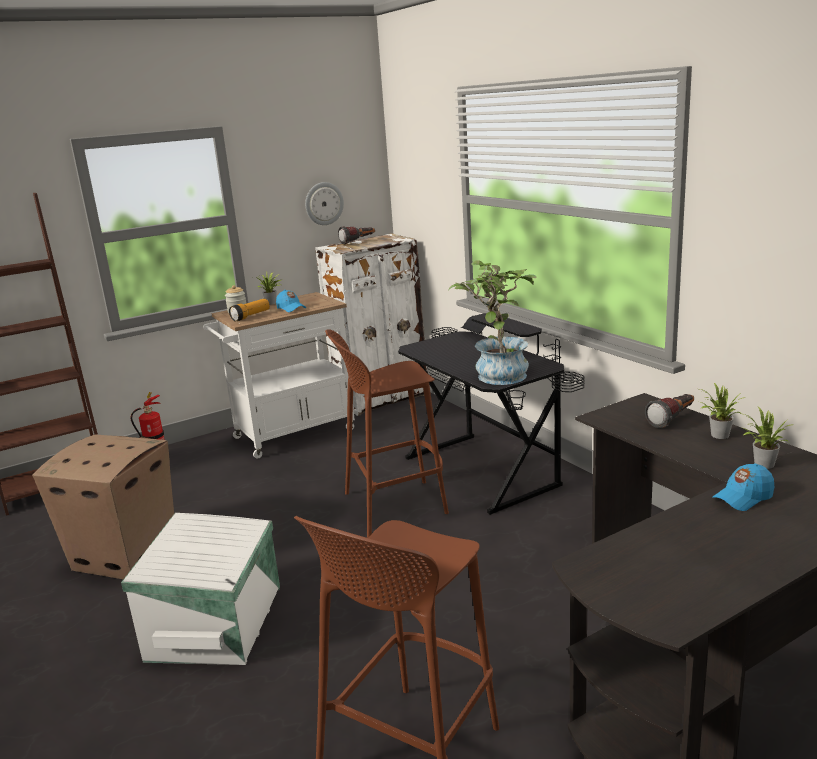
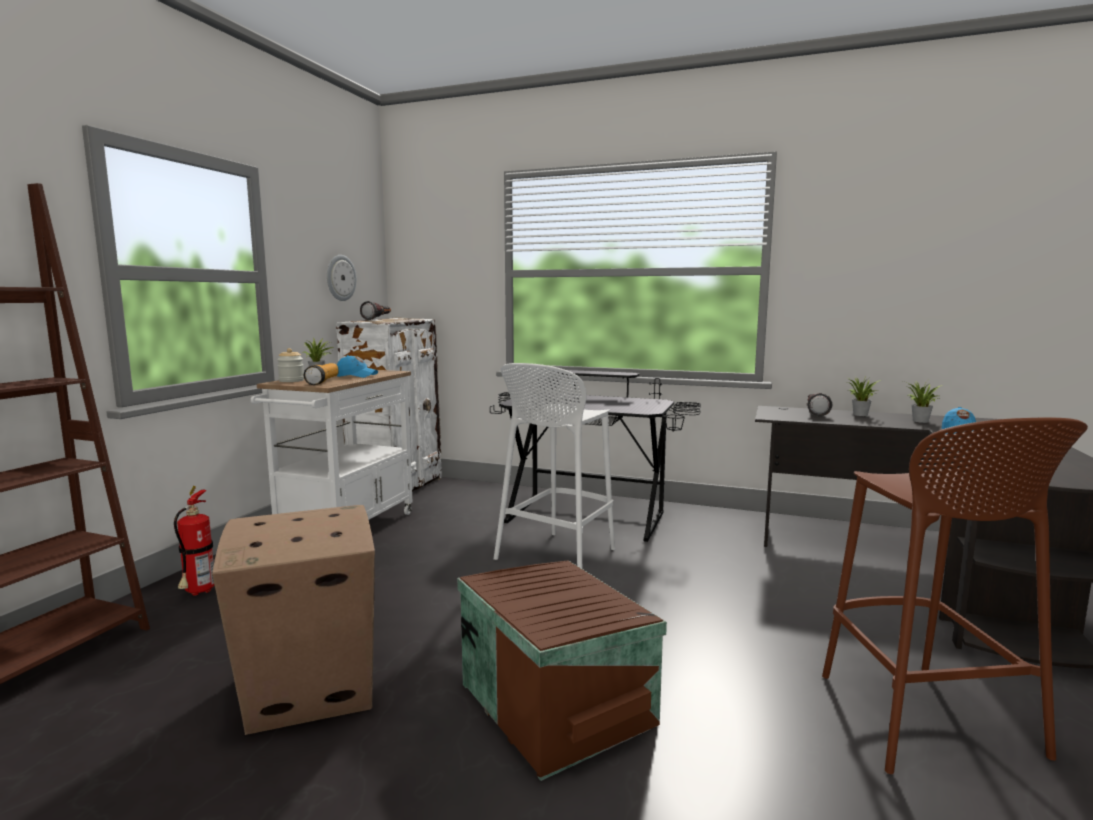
camera: 40 degrees left, 10 degrees down
(218, 621) = (557, 702): white storage box -> brown storage box
(393, 506) = (558, 557): brown stool -> white stool
(497, 373) = (634, 407): potted plant -> none

